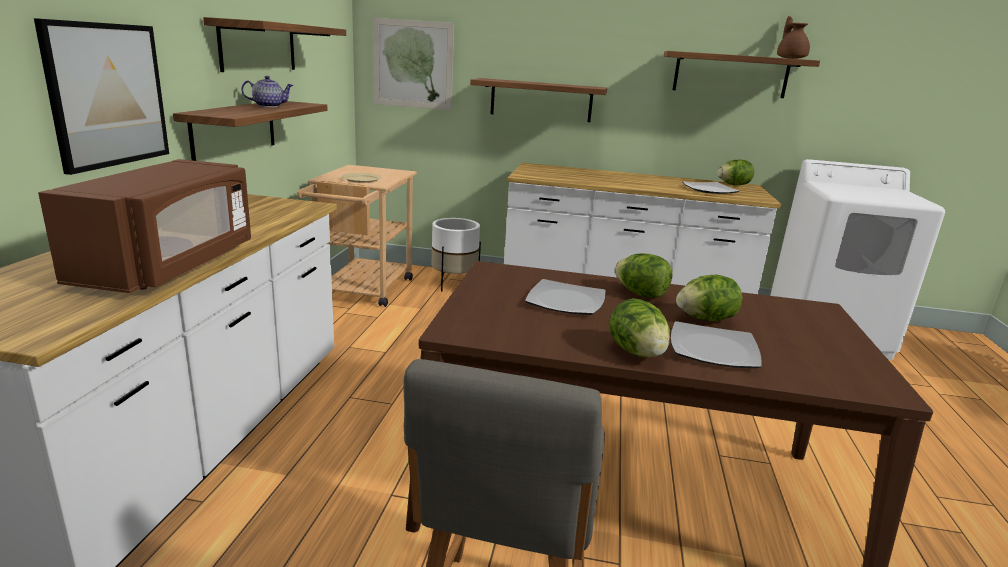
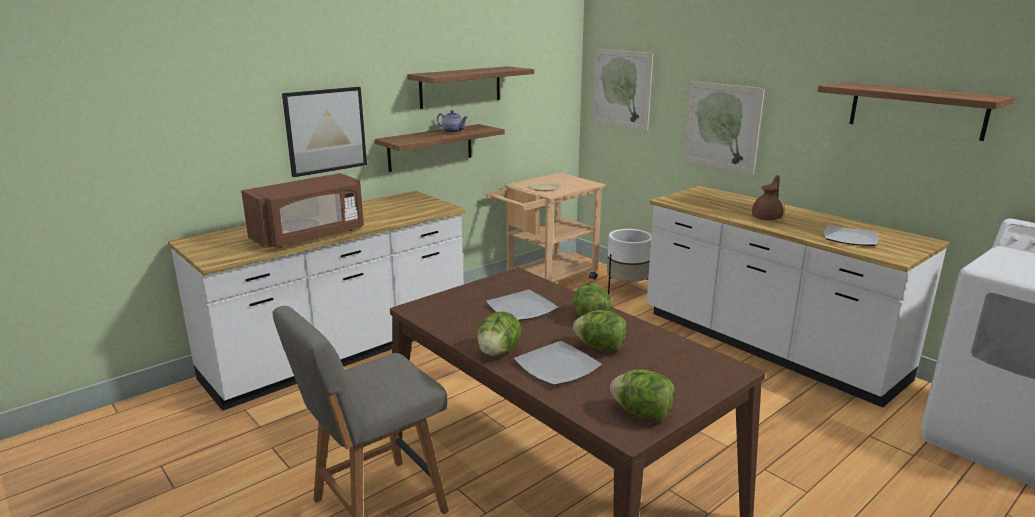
camera: 40 degrees right, 0 degrees up
(541, 100) = (721, 126): shelf -> picture
(733, 185) = (904, 237): lettuce -> lettuce (642, 414)
(790, 58) = (977, 96): brown teapot -> brown teapot (767, 218)

